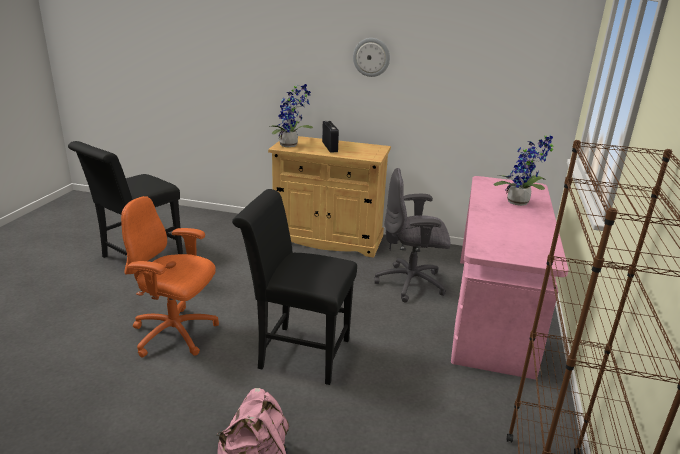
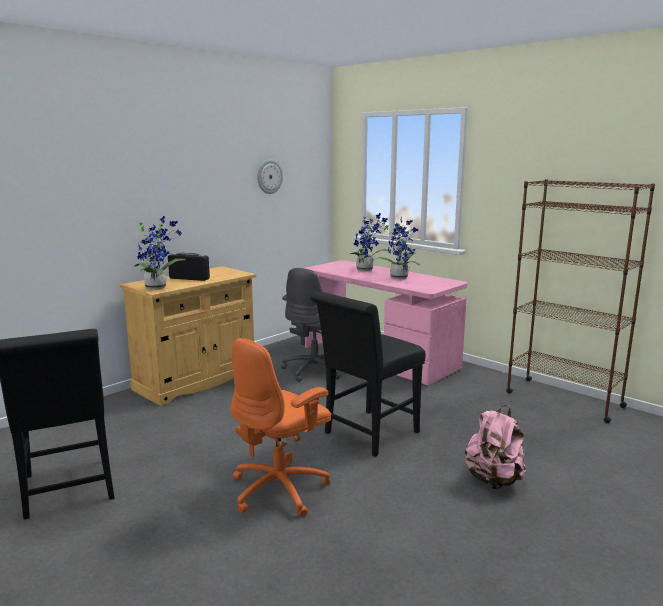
camera: 60 degrees left, 10 degrees down
(371, 57) = (193, 183): wall clock -> wall clock (269, 176)
(515, 225) = (399, 277): none -> potted plant

